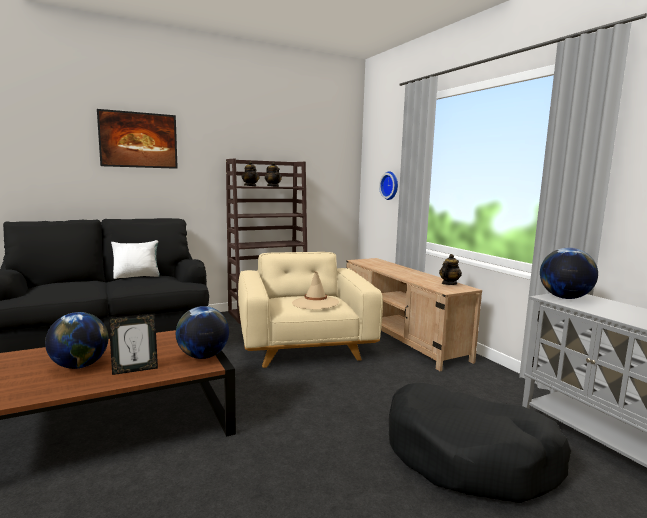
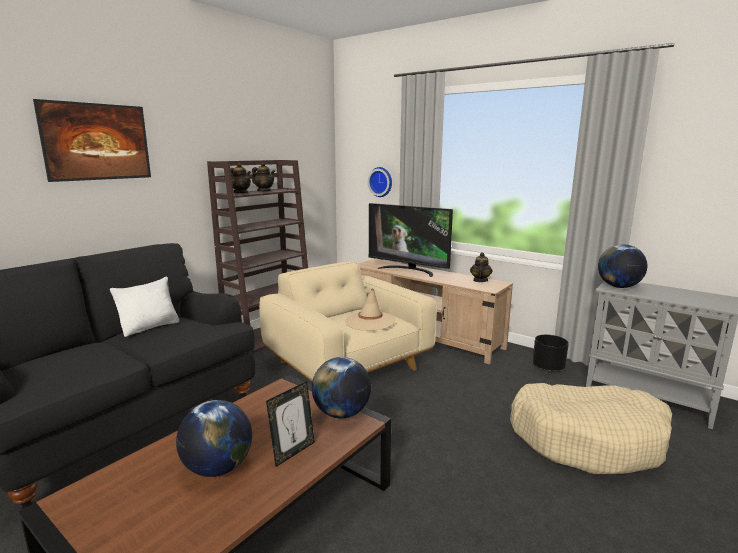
camera: 25 degrees left, 5 degrees up
(392, 269) = (409, 270): none -> television
(469, 457) = (587, 439): black dog bed -> beige dog bed
(504, 387) = (548, 367): none -> black planter

